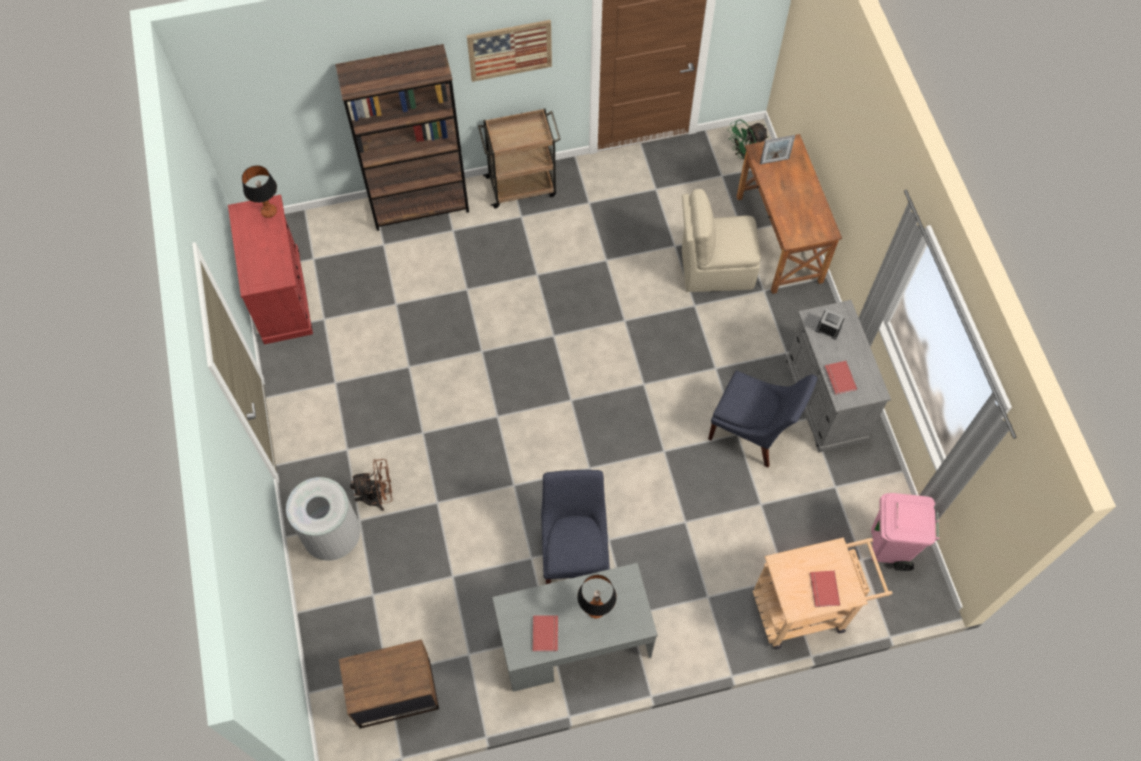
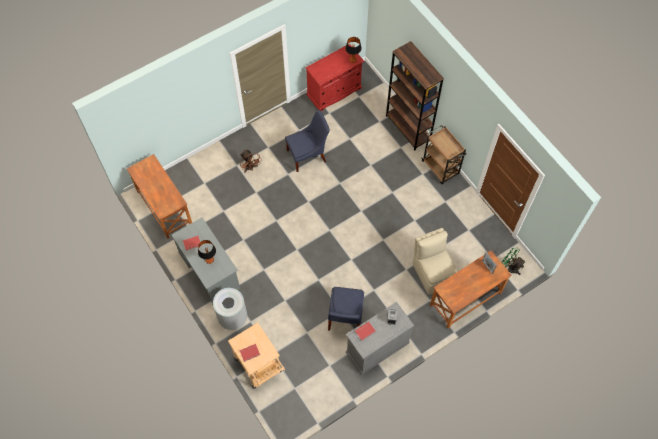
camera: 70 degrees right, 0 degrees up
(333, 536) = (225, 158): grey trash can -> grey trash can (233, 317)
(395, 693) = (164, 207): brown nightstand -> brown desk
(510, 50) = (464, 110): picture -> none
(575, 551) = (253, 257): blue chair -> blue chair (308, 155)
(889, 547) = (306, 400): pink trash can -> none

